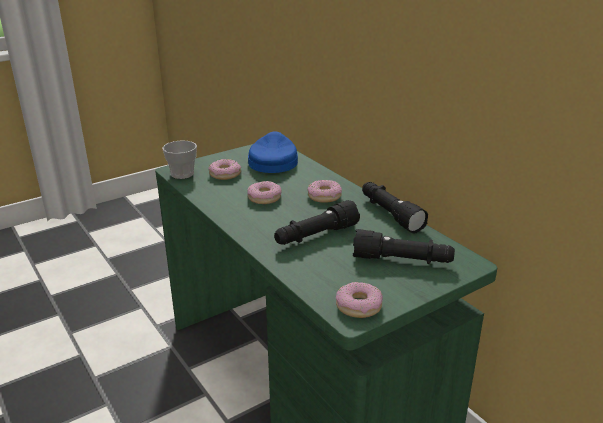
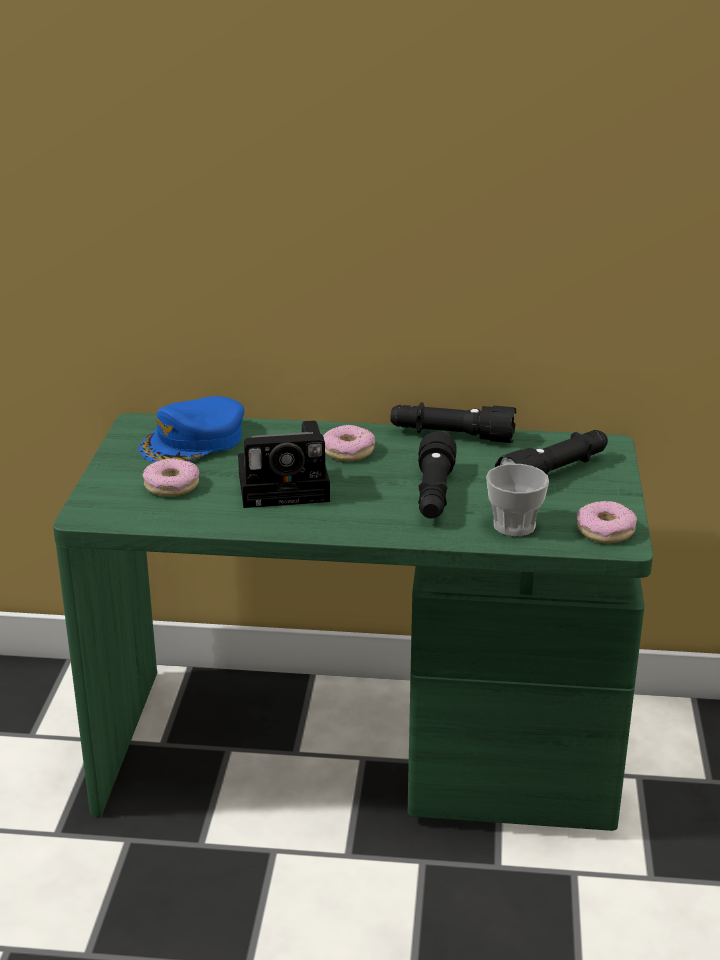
camera: 50 degrees left, 0 degrees up
(182, 174) = (113, 514): cup -> cup (514, 526)
(264, 197) = (288, 487): donut -> camera
(273, 161) = (194, 442): blue cap -> blue cap turned 90 degrees counterclockwise

